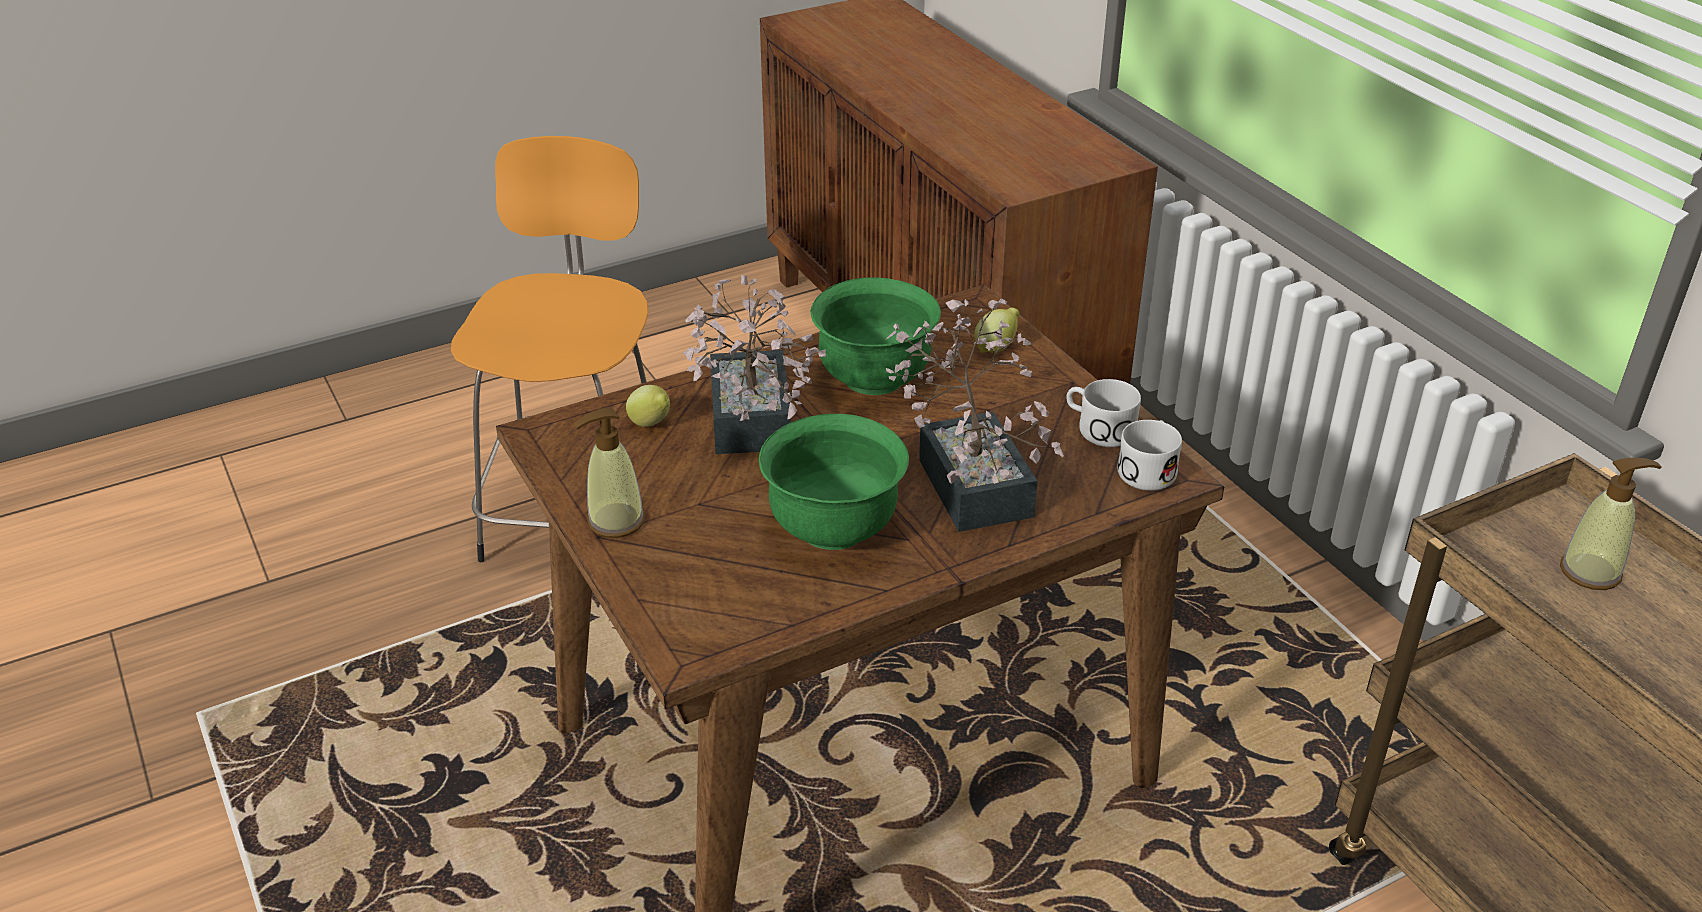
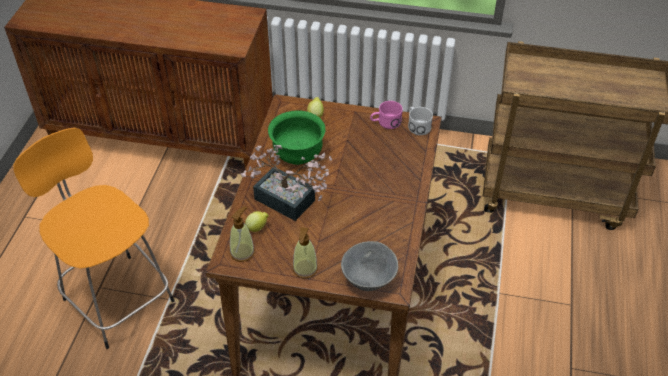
camera: 50 degrees left, 10 degrees up
(671, 606) = (367, 279): none -> grey bowl
(834, 528) = (369, 215): green bowl -> none
(971, 477) = (378, 167): potted plant -> none
(1098, 428) = (385, 122): white mug -> pink mug
(1590, 572) = (545, 76): soap dispenser -> soap dispenser (242, 252)

